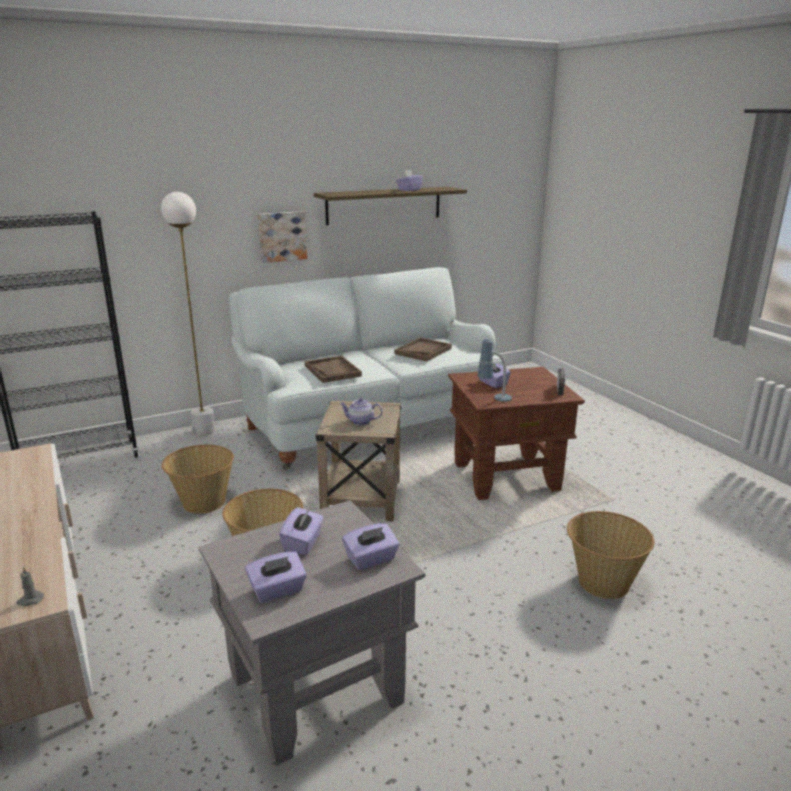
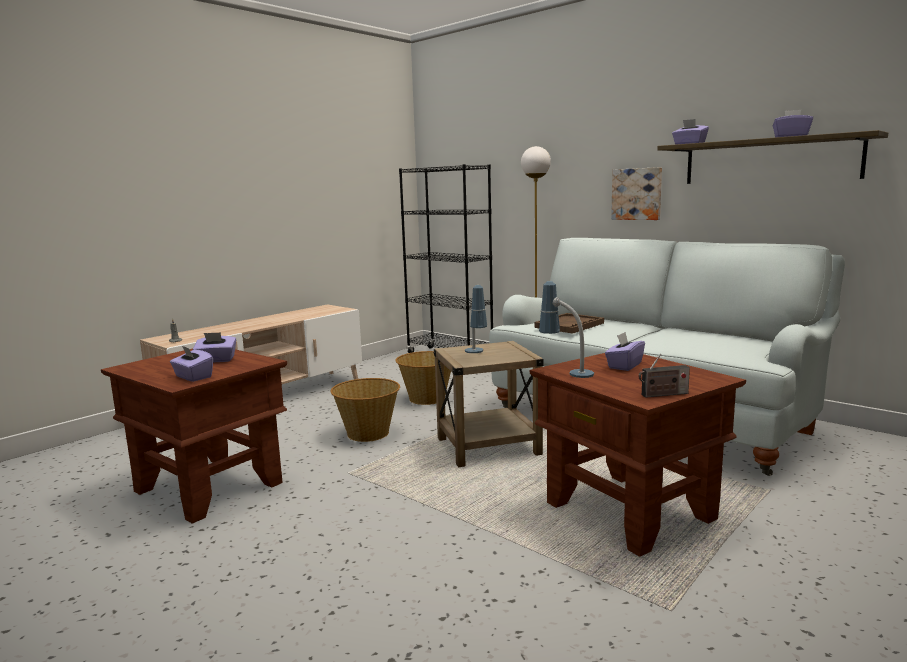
camera: 70 degrees right, 10 degrees down
(277, 590) = (154, 364): purple tissue box -> purple tissue box (689, 144)
(315, 688) = (209, 486): grey side table -> brown side table
(360, 421) = (476, 354): teapot -> table lamp
(423, 351) = (695, 338): brown tray -> none
(602, 582) = (423, 617): basket -> none

